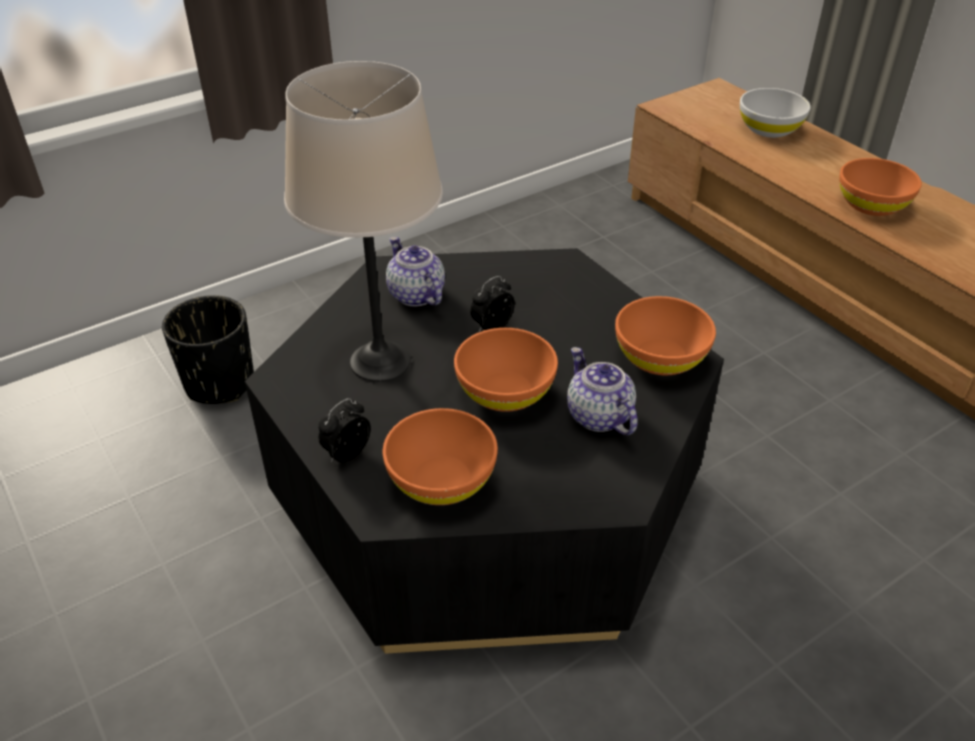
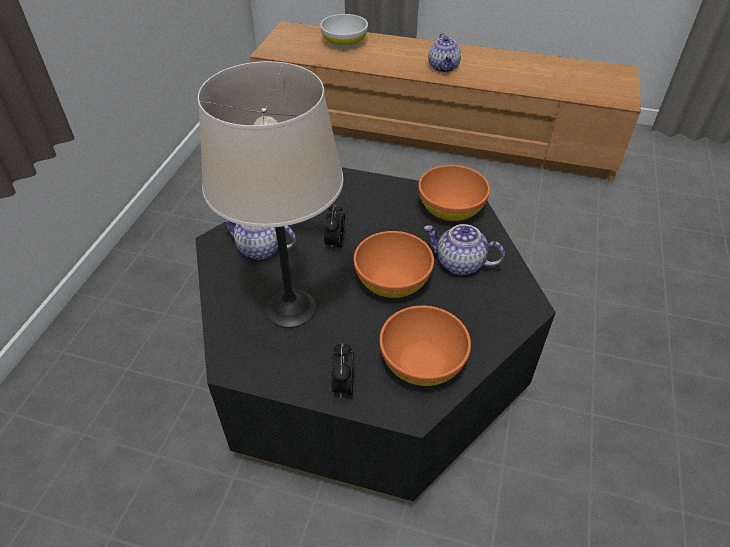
camera: 40 degrees left, 5 degrees up
(220, 383) = (95, 402): black planter -> none
(872, 205) = (444, 67): orange bowl -> teapot

